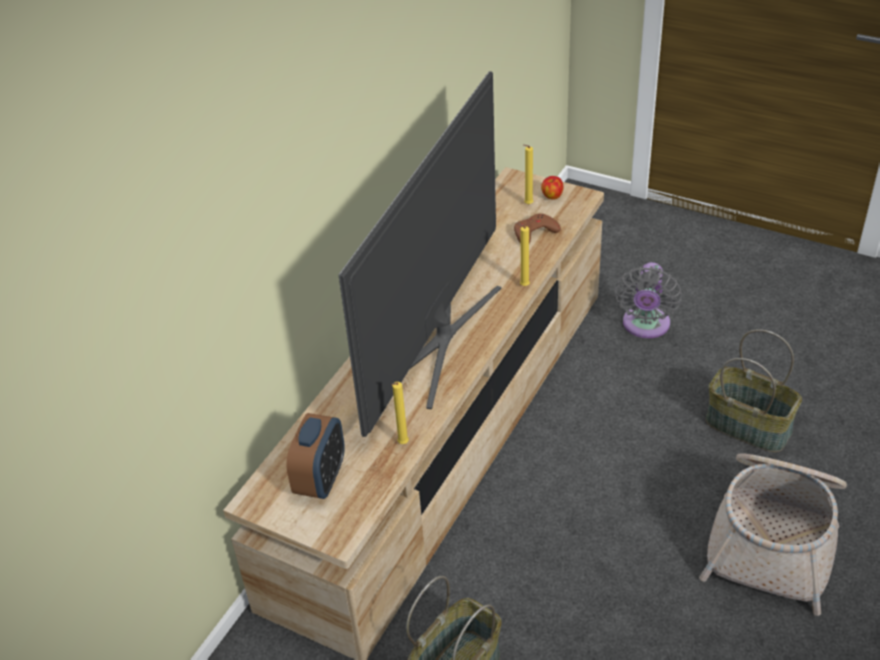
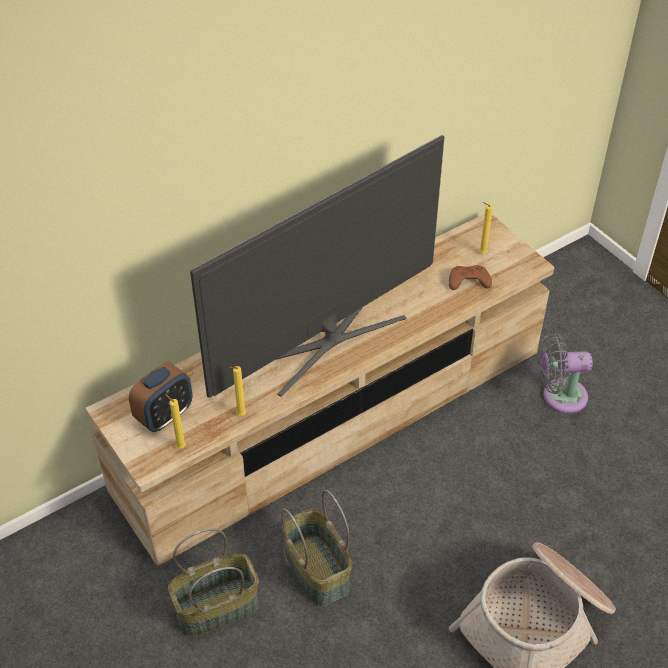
camera: 25 degrees right, 5 degrees up
(523, 286) = (424, 324): yellow candle -> yellow candle (179, 446)
(552, 196) = (507, 253): apple -> none
(645, 326) = (559, 396): grey fan -> grey fan turned 45 degrees clockwise
(749, 426) = (585, 522): basket -> basket (318, 570)

